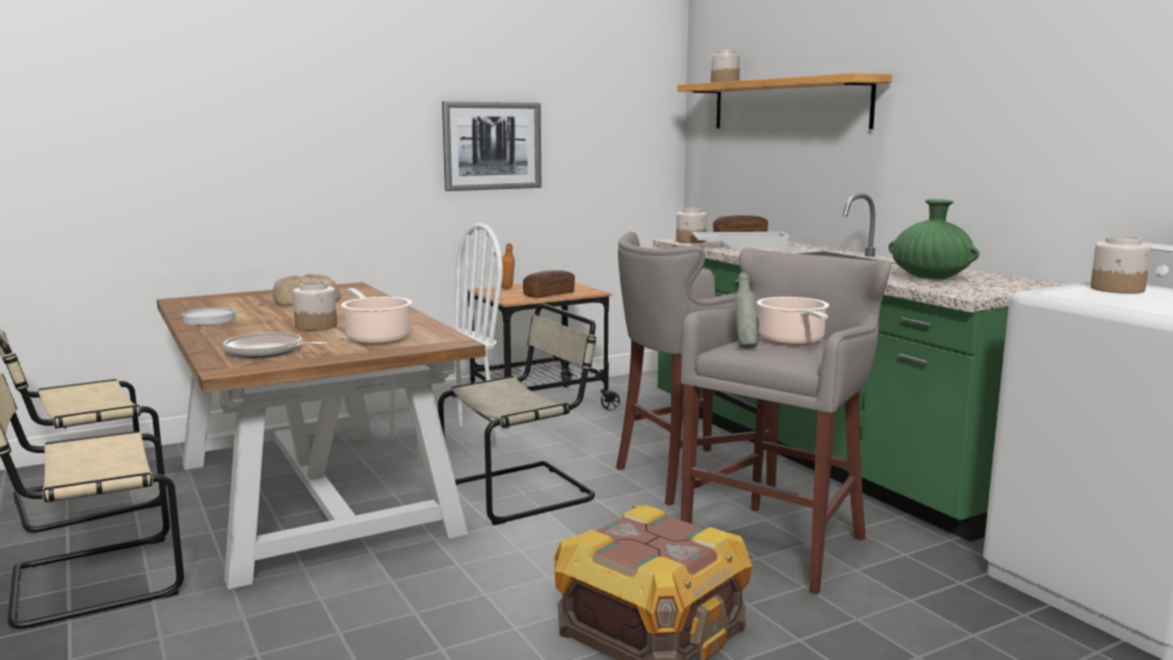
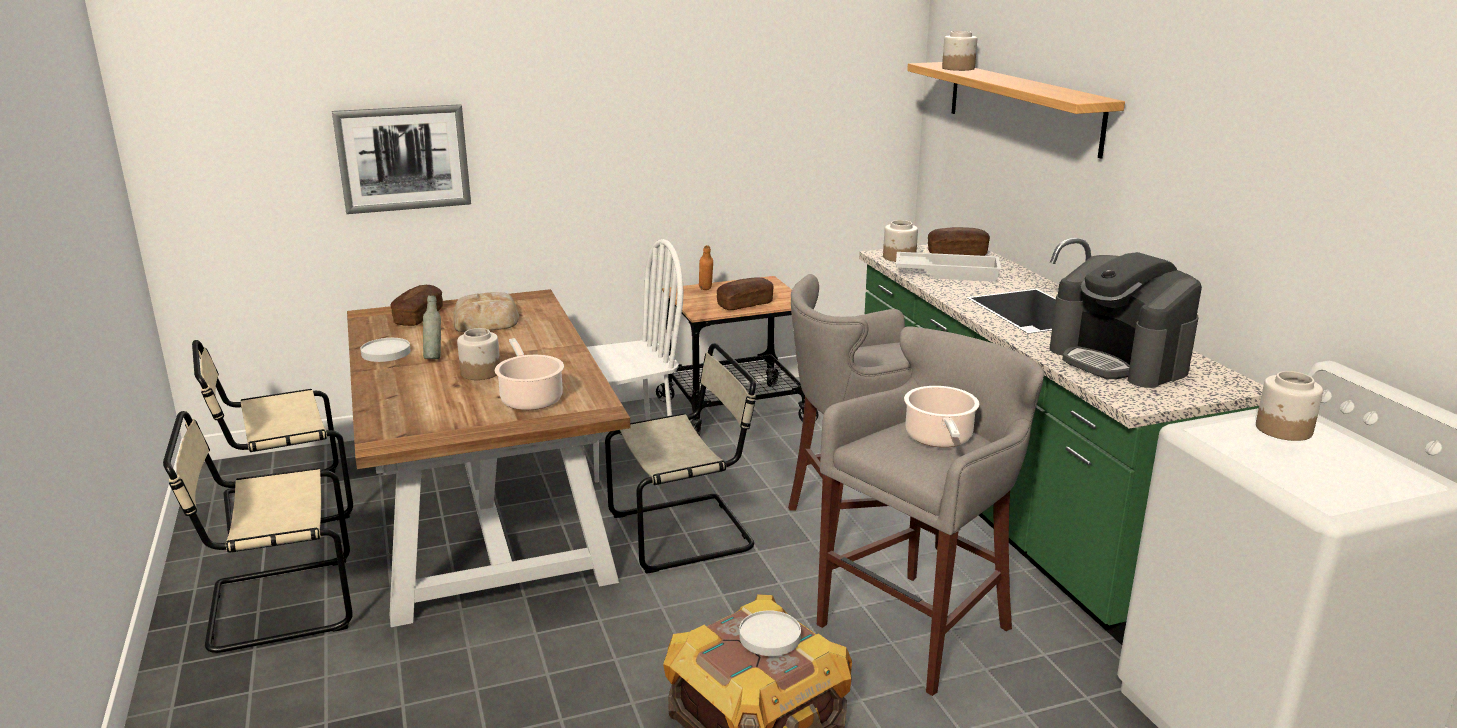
camera: 10 degrees right, 10 degrees up
(235, 299) = (418, 316): none -> bread
(267, 352) = (424, 415): frying pan -> none
(492, 146) = (694, 135): picture -> picture (403, 158)
(662, 532) = (769, 636): none -> white plate
(745, 346) = (885, 443): grey bottle -> grey bottle (434, 357)
(930, 277) = (1119, 360): green vase -> coffee machine

